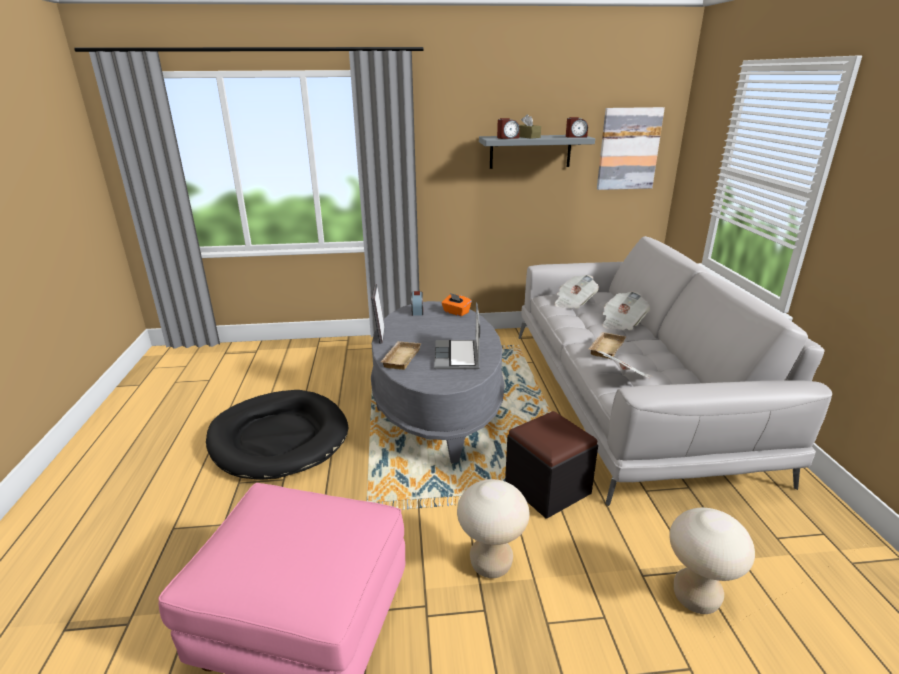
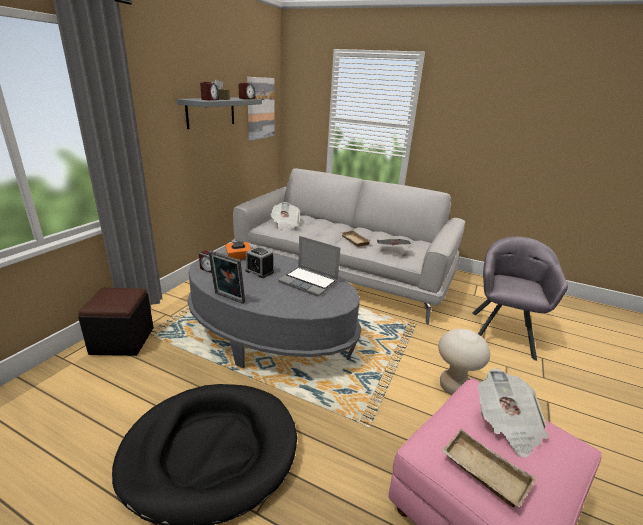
camera: 60 degrees left, 0 degrees up
(400, 358) = (281, 303): beige tray -> beige tray (482, 471)
(443, 329) = (259, 271): none -> alarm clock
(547, 488) = (401, 335): black ottoman -> black ottoman (122, 341)
(621, 323) = (330, 225): newspaper -> newspaper (507, 425)
(695, 597) = (502, 334): beige stool -> grey armchair

